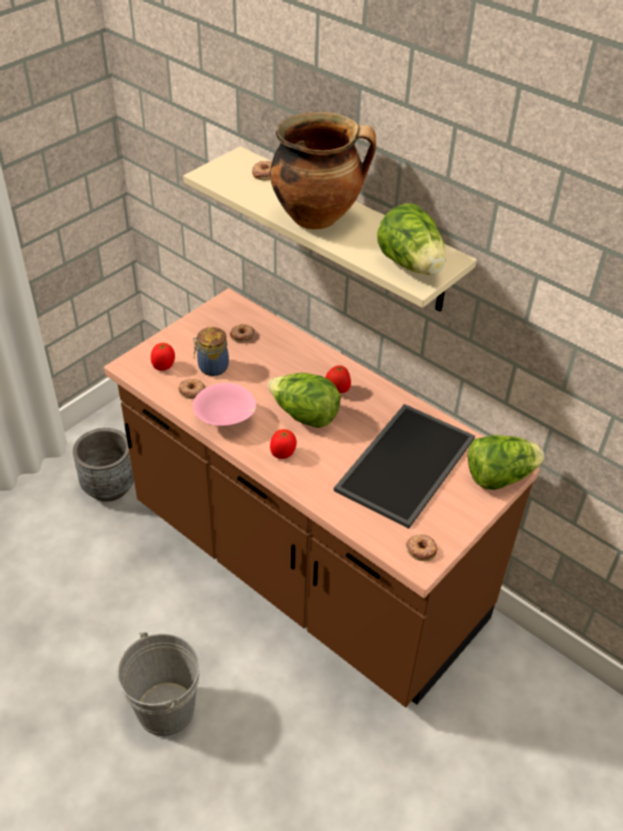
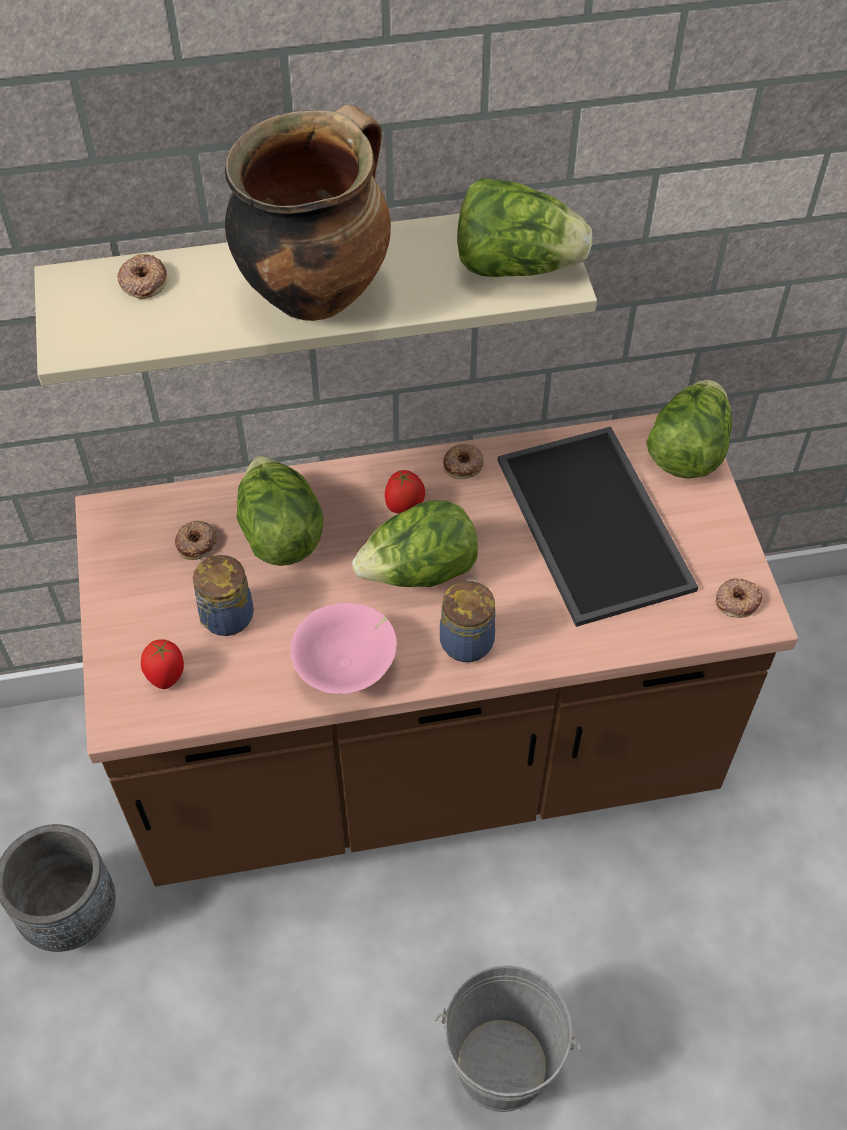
camera: 50 degrees left, 10 degrees up
(192, 391) = (251, 671): donut -> donut (463, 465)
(276, 358) = (280, 533): none -> lettuce
(283, 454) = (467, 639): tomato -> jar

